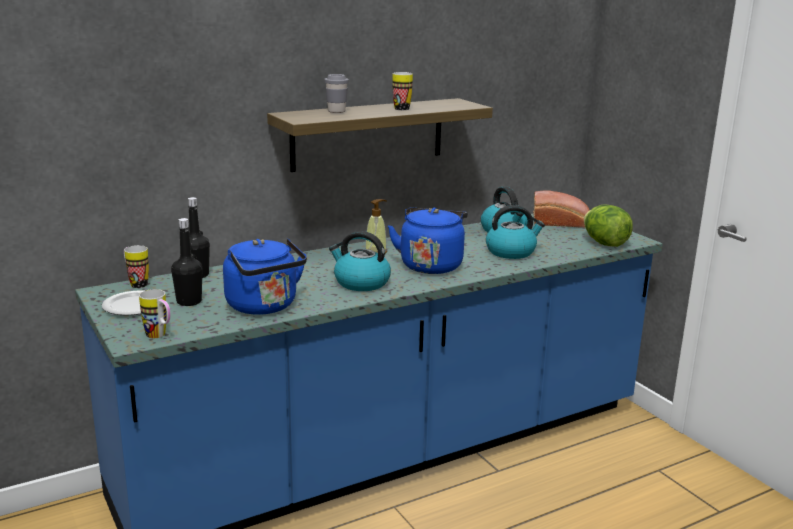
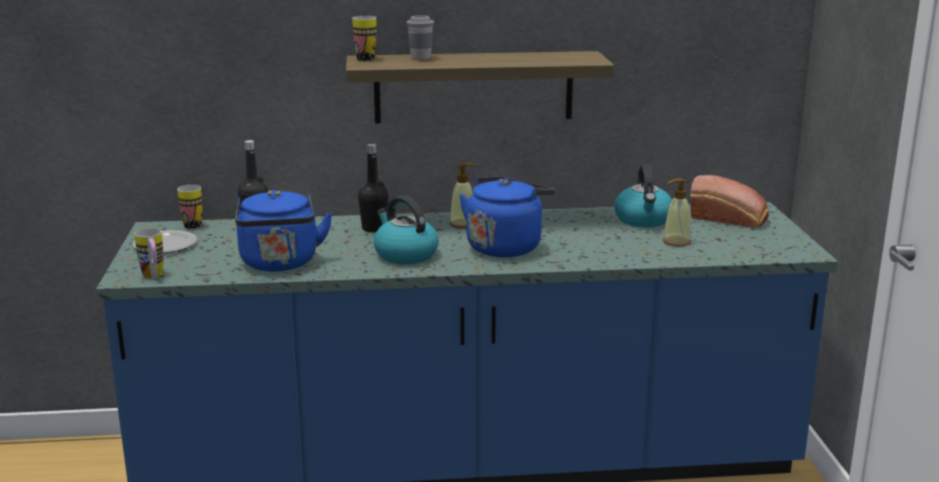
camera: 25 degrees right, 0 degrees up
(189, 301) = (217, 248): black bottle -> black bottle (374, 228)
(400, 108) = (499, 58): mug -> mug (366, 58)
(511, 252) = (620, 245): kettle -> none
(546, 244) = (676, 242): none -> soap dispenser
(604, 243) = (754, 251): lettuce -> none

